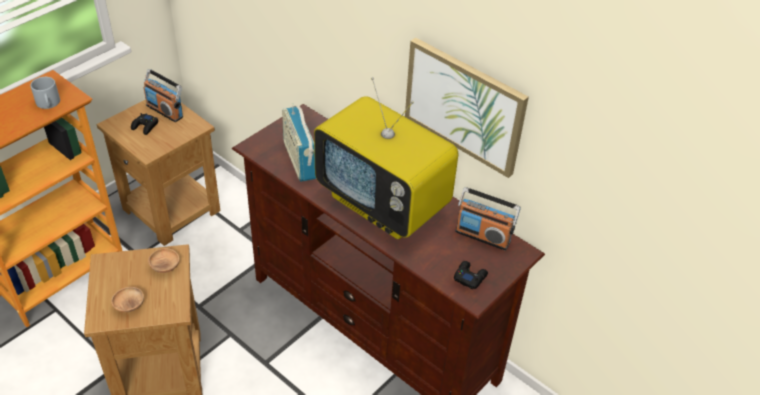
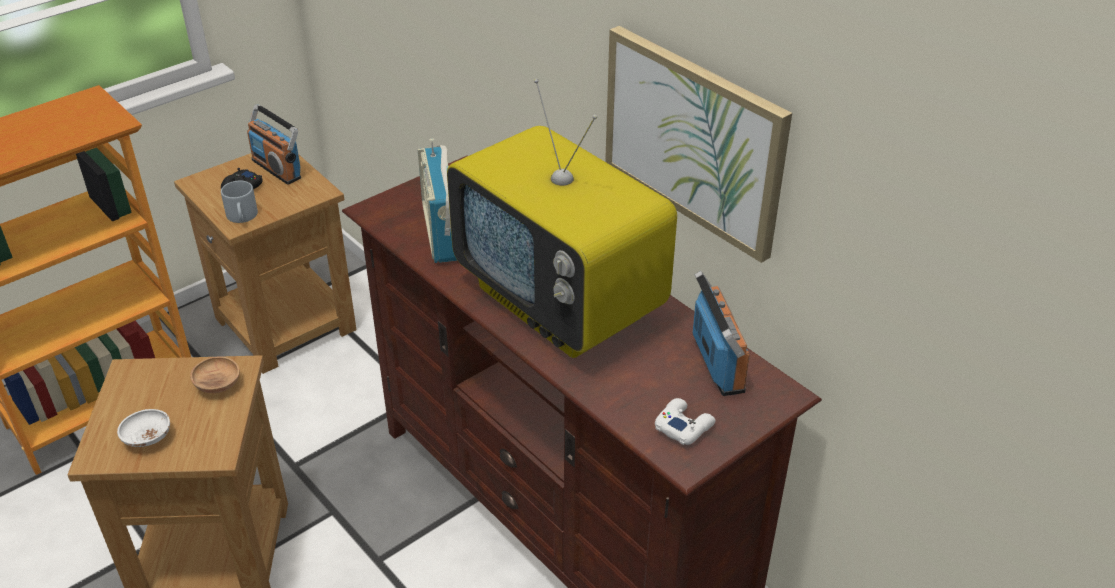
camera: 10 degrees right, 5 degrees down
(49, 104) = (77, 128): grey mug -> grey mug (243, 217)
(129, 305) = (147, 438): brown bowl -> white bowl
(469, 277) = (683, 426): black game controller -> white game controller
(483, 236) = (717, 363): radio -> radio turned 135 degrees counterclockwise

